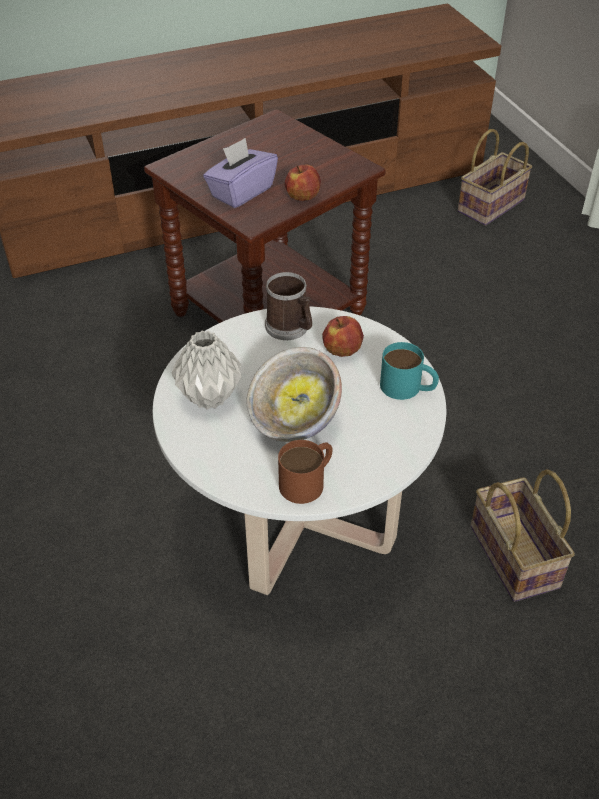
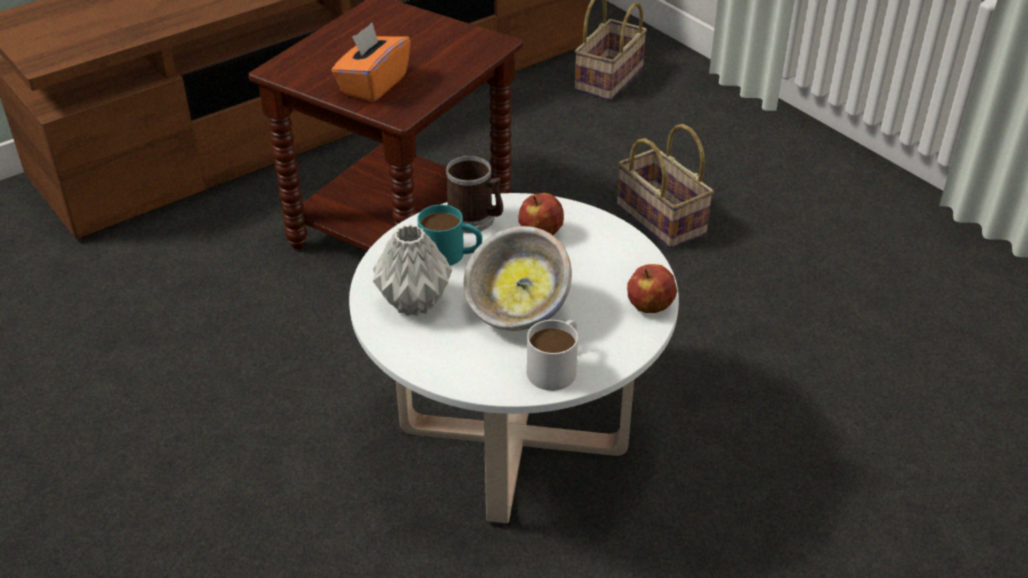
camera: 15 degrees left, 5 degrees down
(241, 192) = (373, 85): purple tissue box -> orange tissue box
(303, 197) = (444, 80): apple -> apple (650, 306)
(308, 481) = (557, 366): brown mug -> white mug
(408, 388) = (625, 257): turquoise mug -> turquoise mug (451, 254)
(511, 555) = (753, 429): basket -> basket (657, 219)

